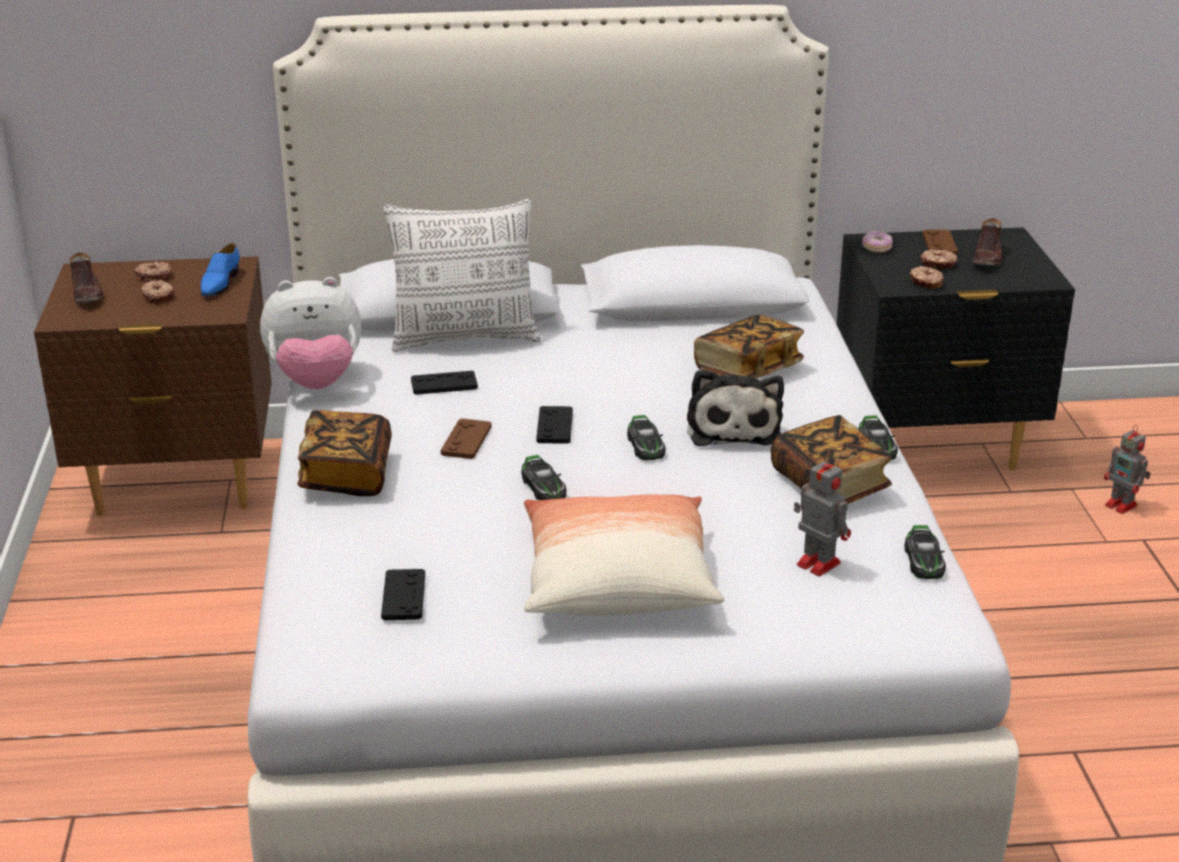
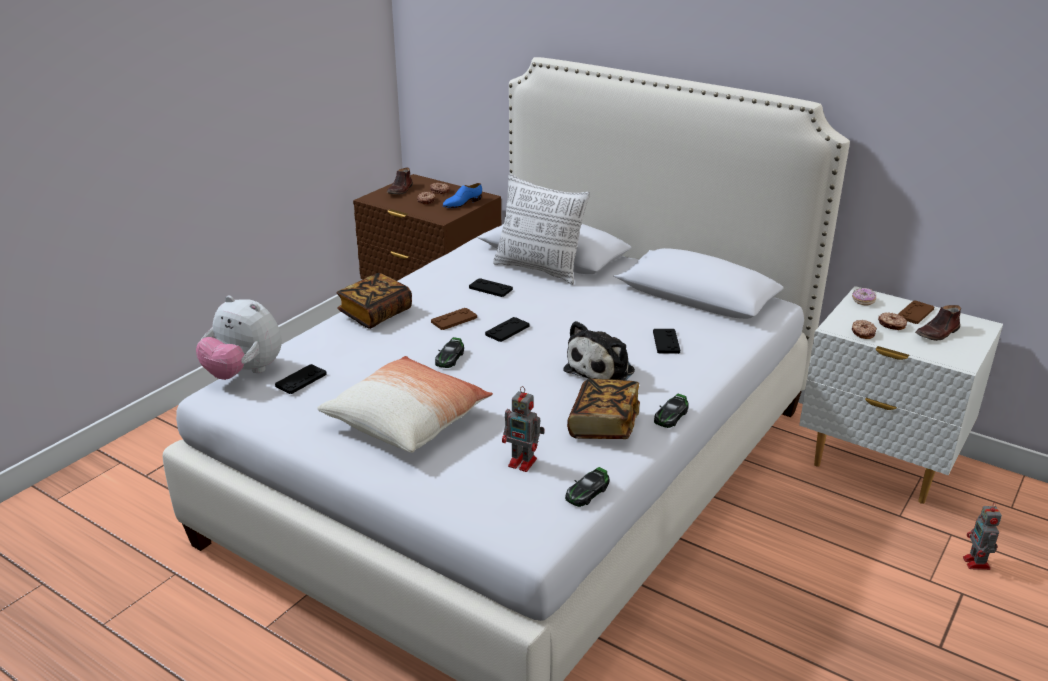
camera: 40 degrees right, 0 degrees up
(316, 382) = (436, 265): plush toy -> plush toy (244, 373)
(645, 445) = (538, 359): toy car -> none
(748, 369) = (666, 342): book -> black game controller
(816, 563) = (524, 463): toy robot -> toy robot turned 120 degrees clockwise
(933, 448) = (879, 465): black nightstand -> white nightstand

